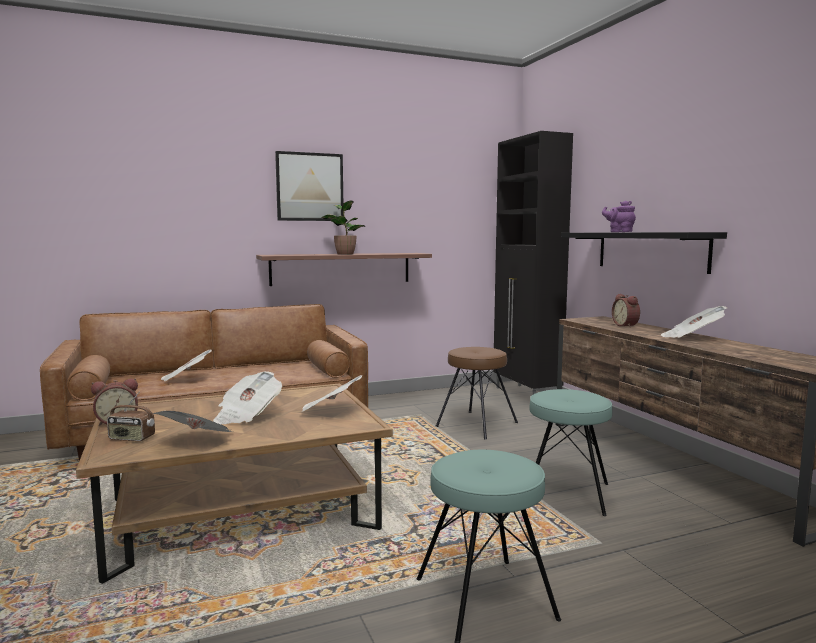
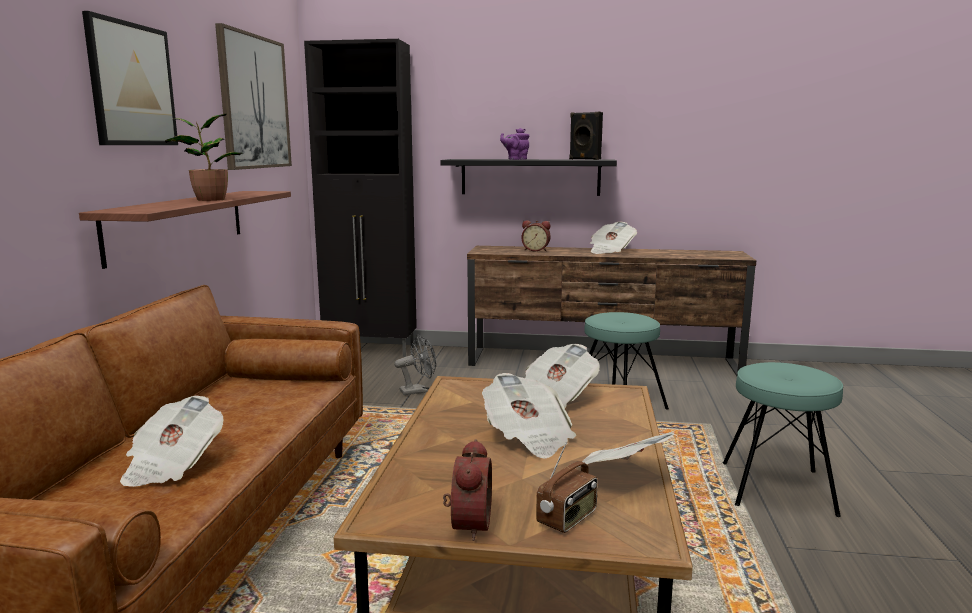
camera: 60 degrees left, 5 degrees up
(443, 192) = (254, 102): none -> picture
(476, 424) = (418, 391): brown stool -> grey fan
(683, 231) = (584, 159): none -> black speaker

